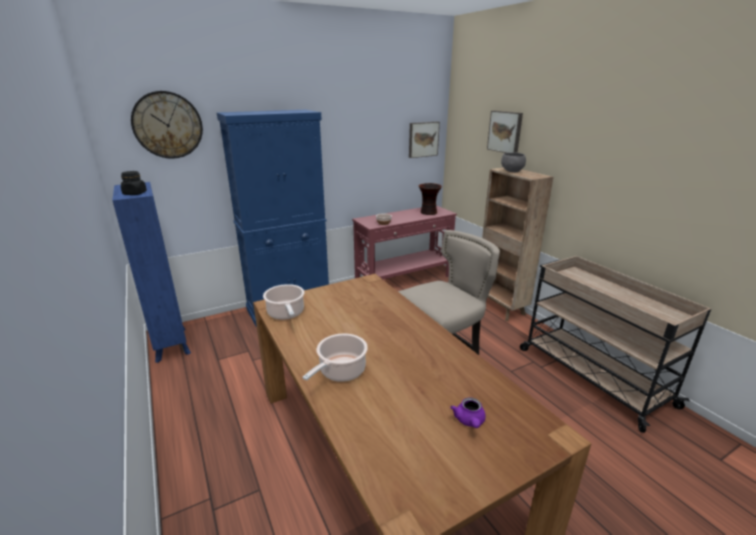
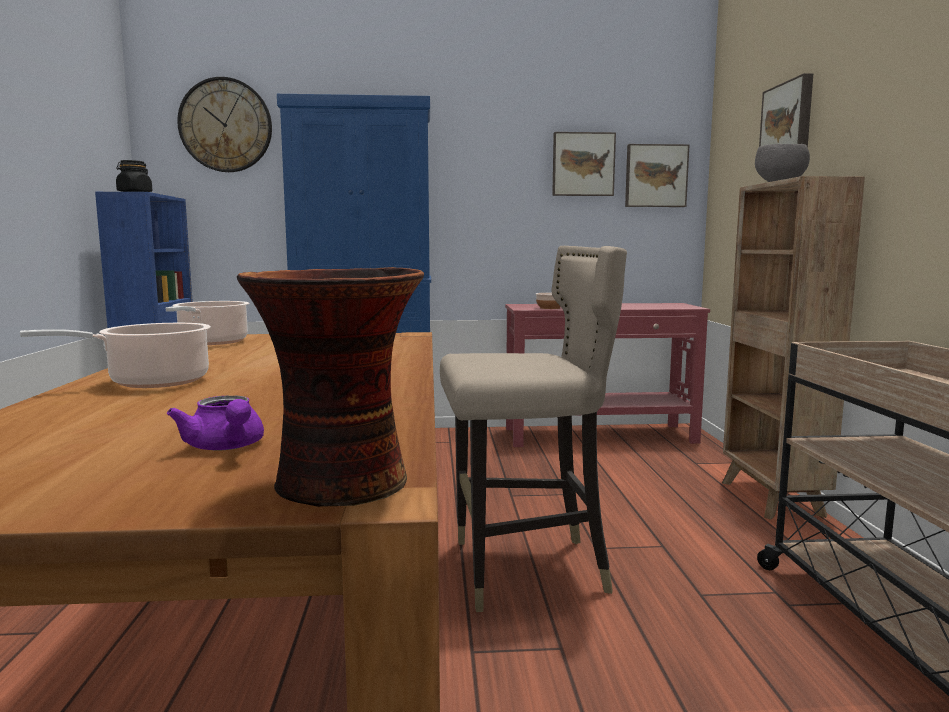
camera: 25 degrees right, 15 degrees down
(388, 135) = (583, 164): none -> picture
(428, 213) = (654, 306): vase -> vase (339, 484)
(469, 421) = (226, 447): purple teapot -> purple teapot turned 60 degrees counterclockwise

